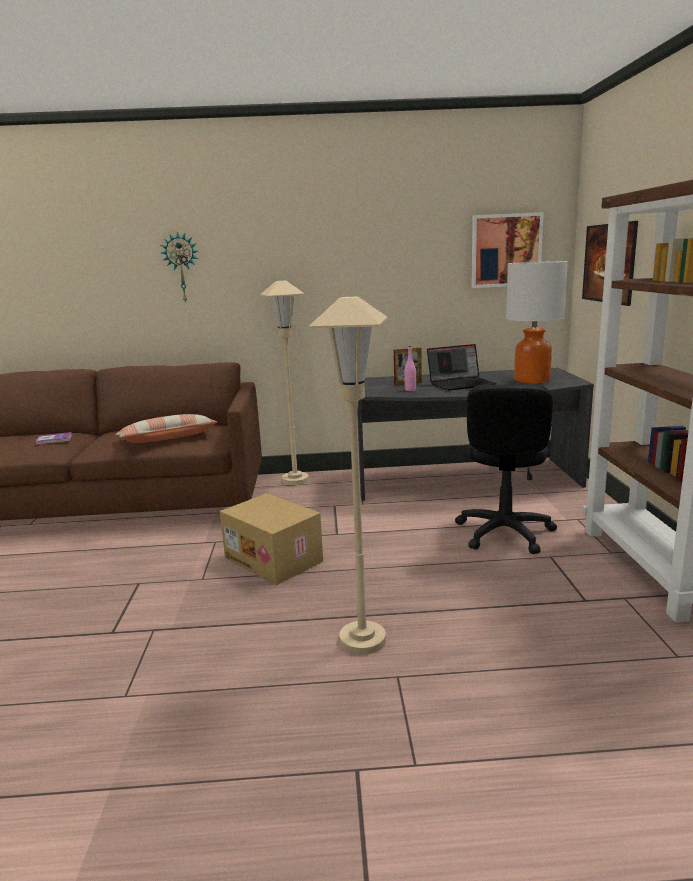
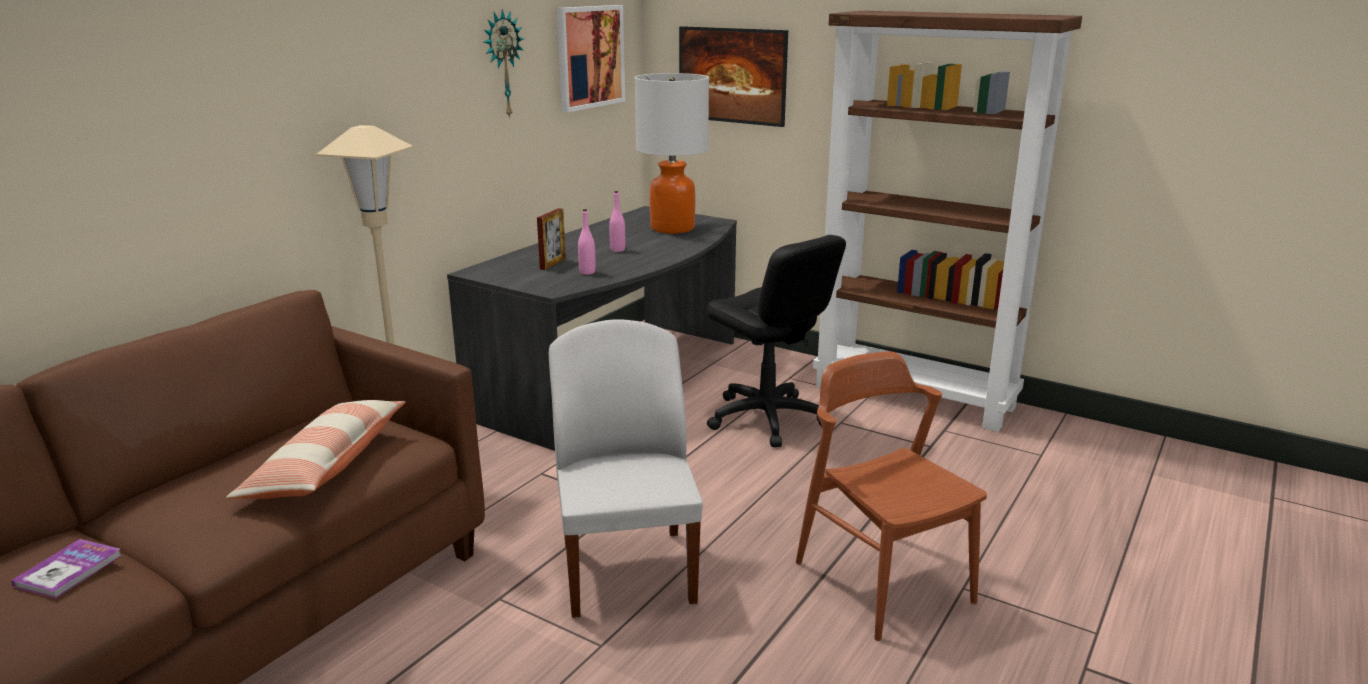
camera: 55 degrees left, 5 degrees up
(182, 268) = (146, 115): wall clock -> wall clock (502, 64)
(275, 559) = (628, 569): cardboard box -> white chair
(363, 640) = (882, 581): beige floor lamp -> brown chair
(461, 384) = (617, 250): laptop -> pink bottle

